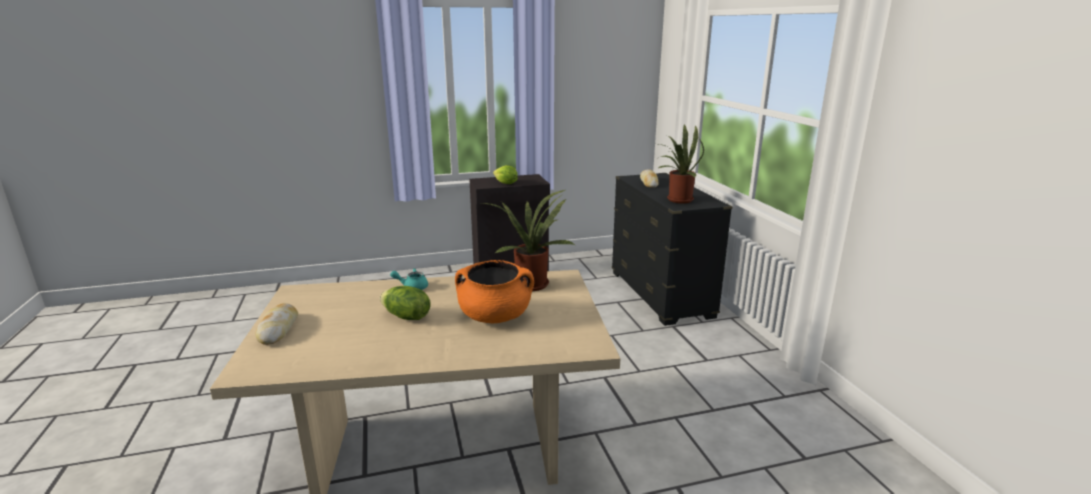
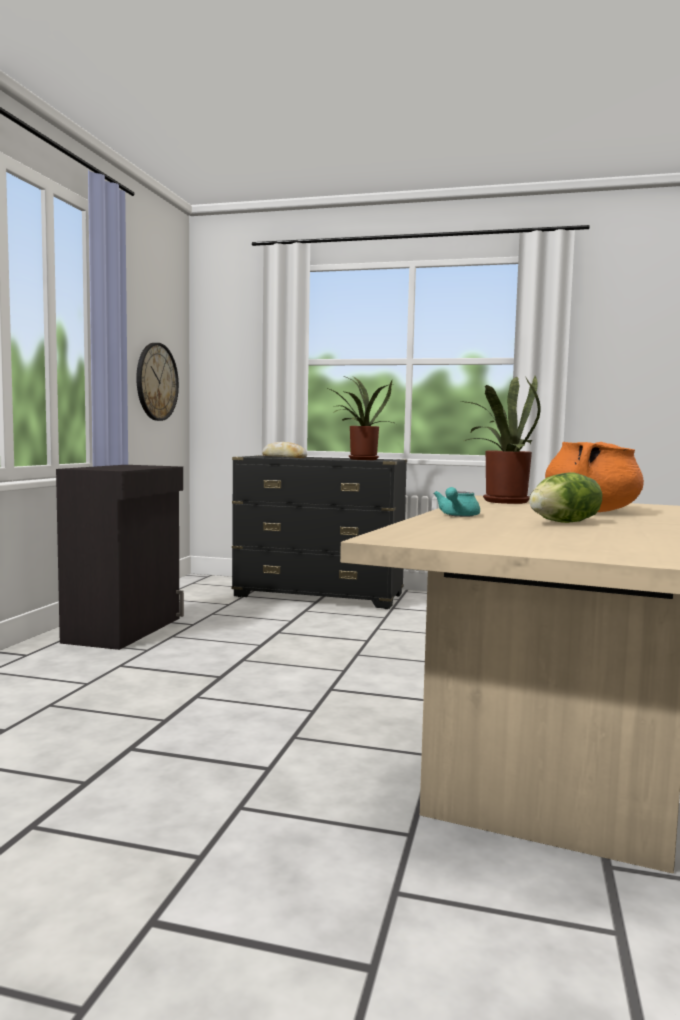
camera: 60 degrees left, 15 degrees down
(278, 329) = (563, 549): bread -> none
(506, 184) = (134, 468): lettuce -> none
(607, 109) = (156, 382): none -> wall clock

